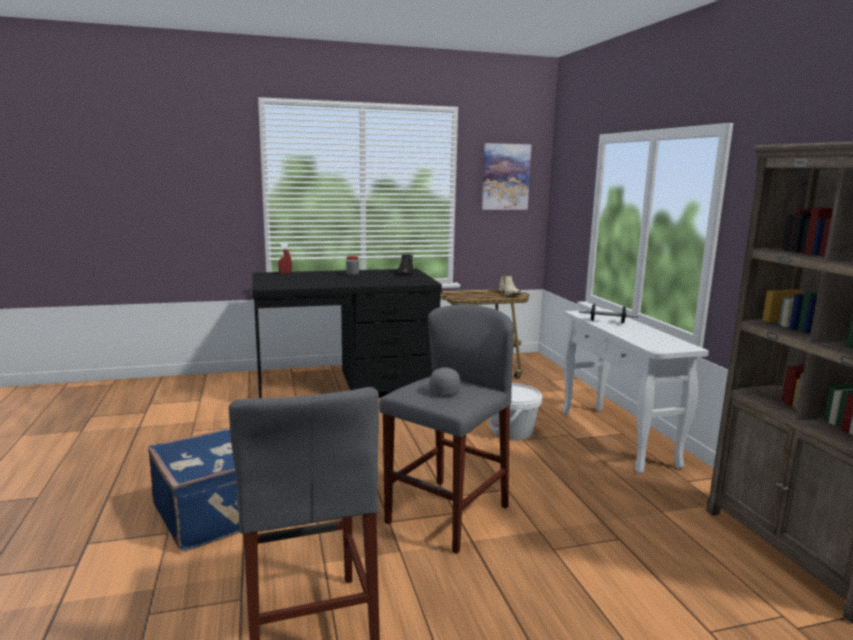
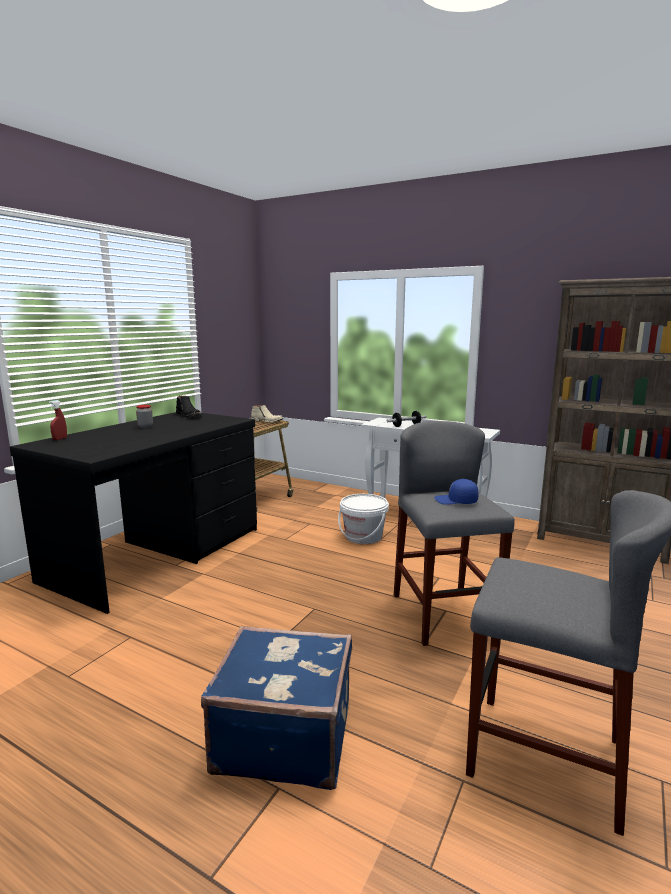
camera: 45 degrees left, 0 degrees up
(440, 390) = (456, 501): grey cap -> blue cap
(505, 177) = (230, 311): picture -> none

